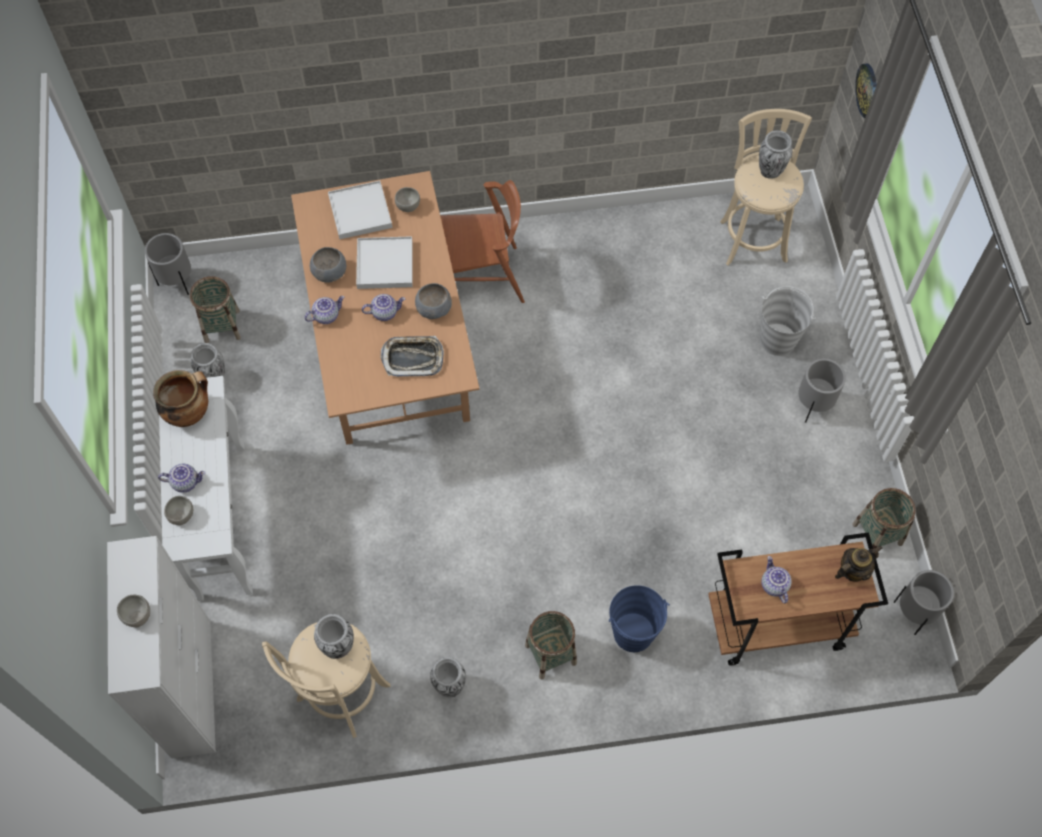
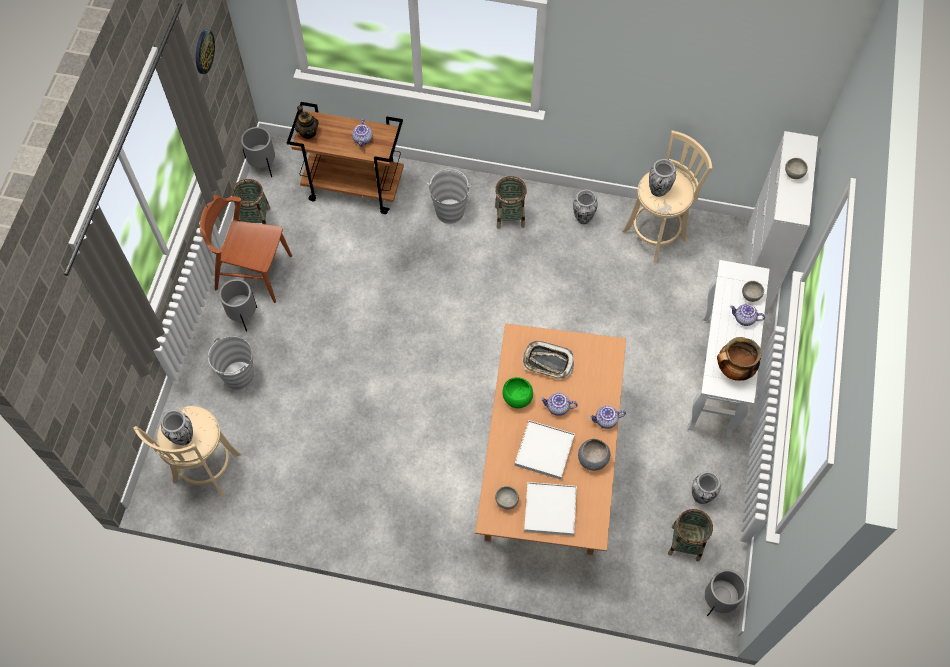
camera: 160 degrees left, 0 degrees up
(433, 308) = (517, 398): grey bowl -> green bowl
(482, 278) = (449, 512): brown chair -> brown chair (253, 272)
(633, 633) = (450, 211): blue bucket -> grey bucket
(853, 570) = (308, 132): teapot -> teapot turned 105 degrees counterclockwise
(868, 90) = (91, 379): wall clock -> wall clock (203, 51)

